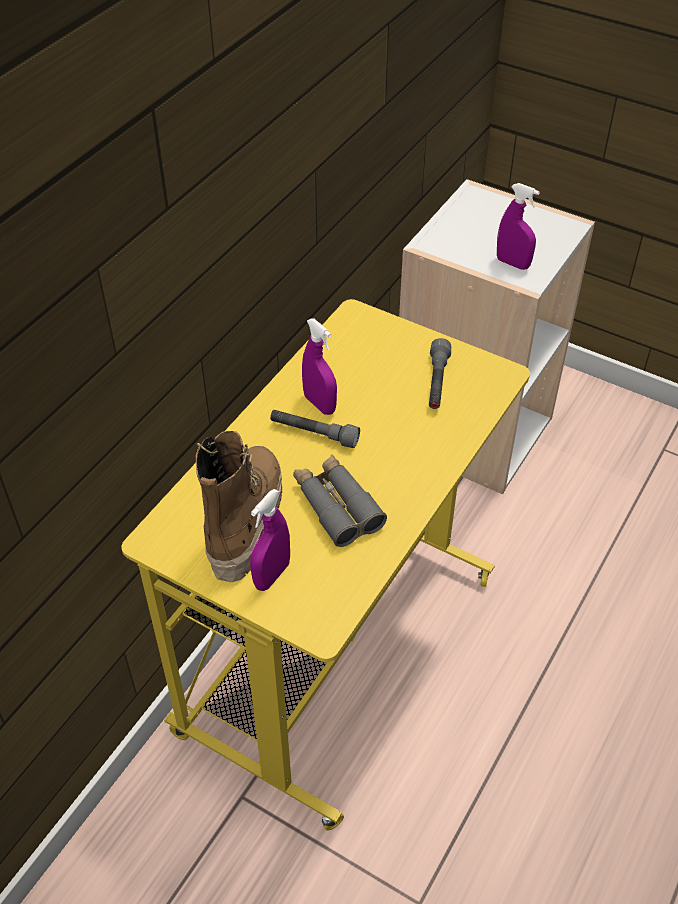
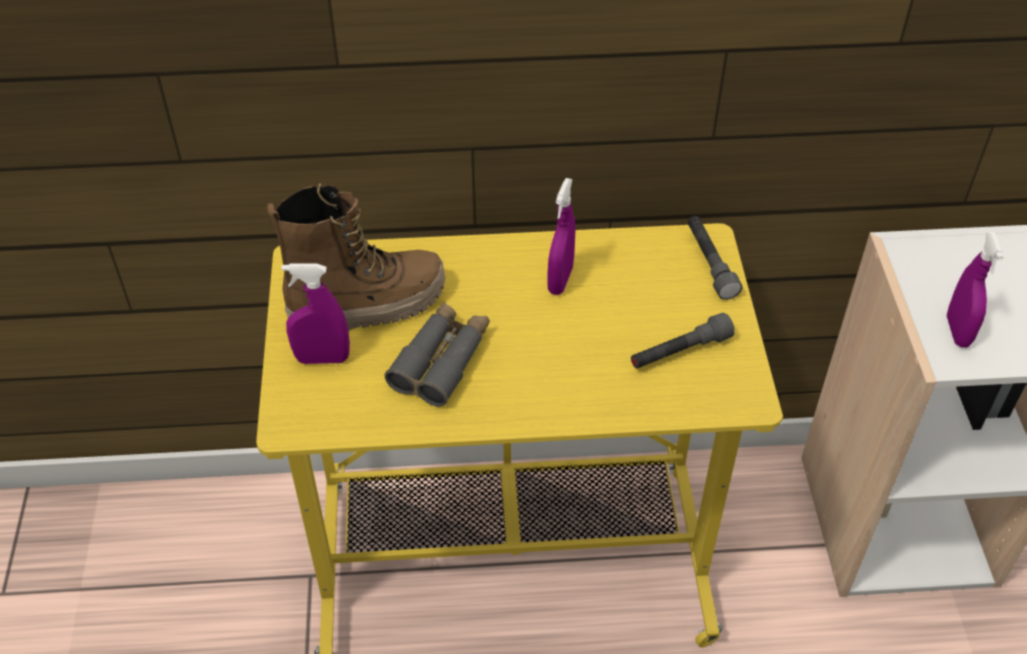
camera: 55 degrees right, 0 degrees up
(314, 434) = (518, 296): grey flashlight -> grey flashlight (709, 263)

